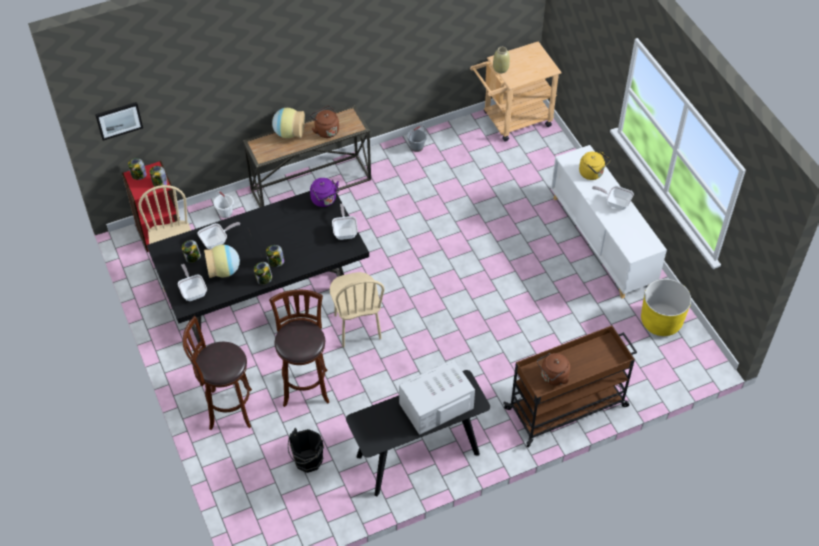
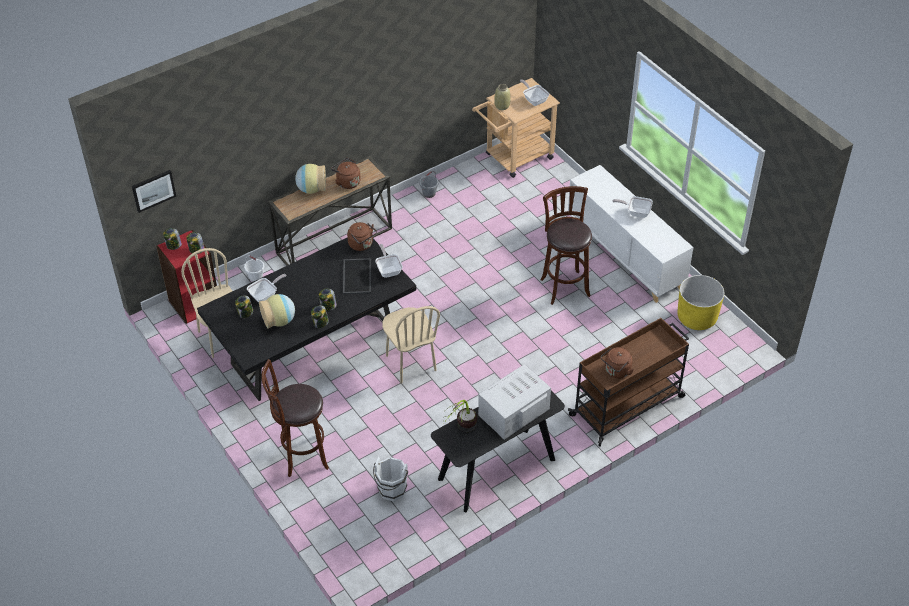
camera: 10 degrees left, 5 degrees down
(193, 291) = (254, 343): frying pan -> frying pan (534, 100)
(305, 385) = (372, 422): brown stool -> brown stool (564, 285)
(307, 462) = (391, 492): black bucket -> white bucket
(311, 233) = (356, 276): none -> tray
(325, 200) = (362, 245): purple kettle -> brown kettle
(378, 420) = (462, 433): none -> potted plant
(592, 173) = (608, 189): yellow kettle -> none

